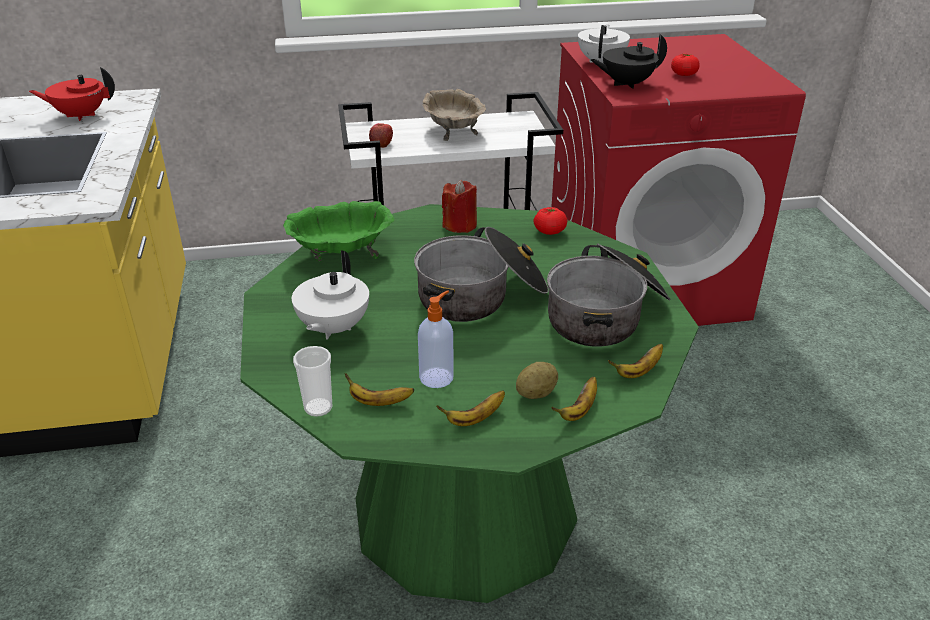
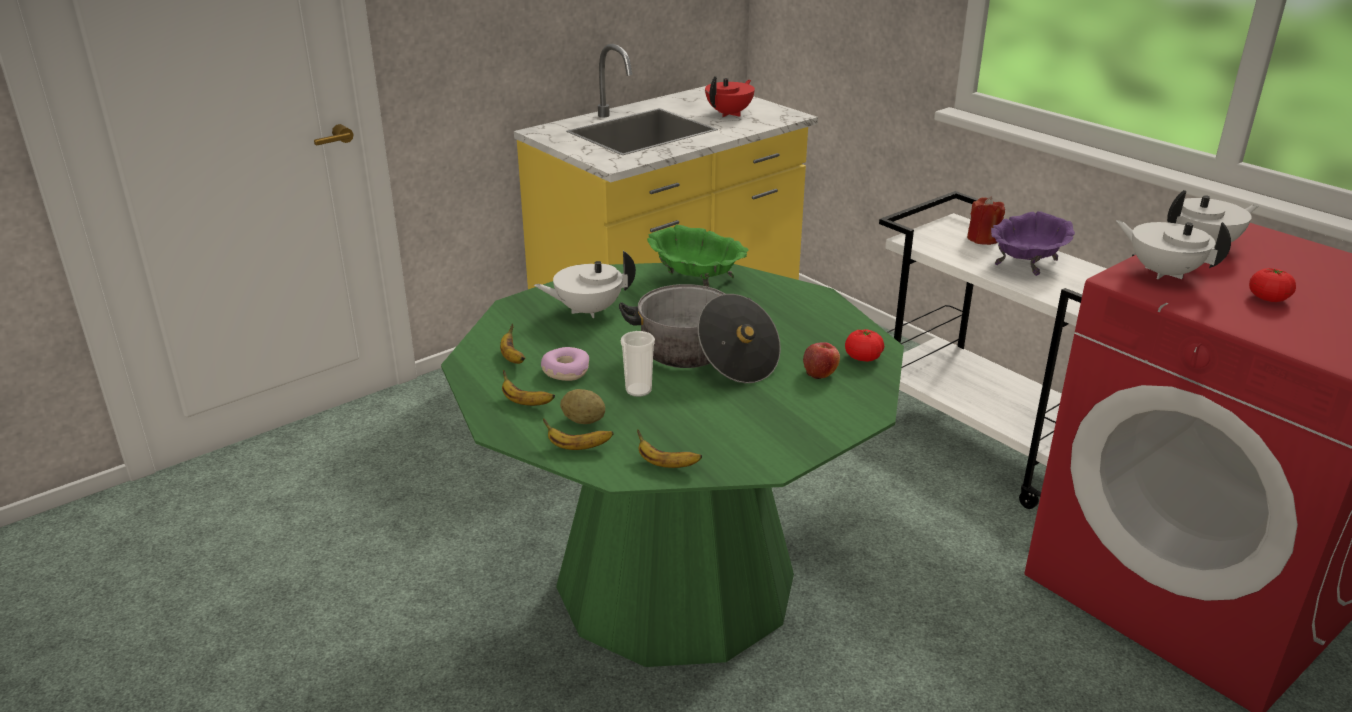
camera: 60 degrees right, 5 degrees down
(80, 115) = (730, 114): red teapot -> red teapot turned 75 degrees clockwise
(318, 407) = (486, 338): cup -> cup (638, 390)
(381, 144) = (938, 240): apple -> apple (820, 373)
(437, 377) = (565, 371): soap dispenser -> donut
(453, 131) = (1026, 262): beige bowl -> purple bowl
(460, 225) = (812, 312): red candle -> red candle (982, 239)
(606, 315) = (743, 425): cooking pot -> none
(626, 84) = (1163, 272): black teapot -> white teapot

